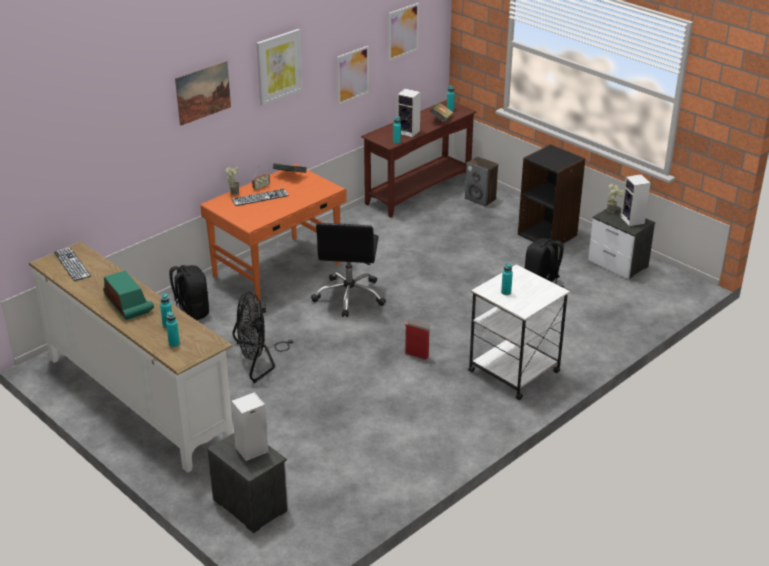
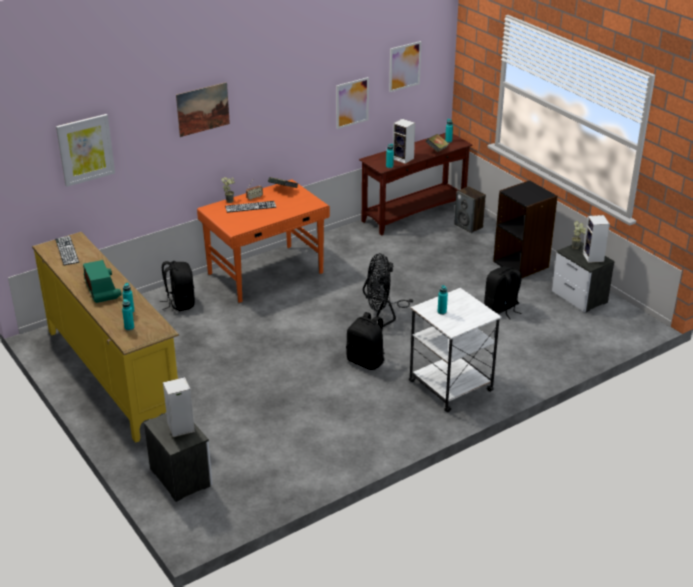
camera: 10 degrees right, 0 degrees up
(139, 399) = (113, 374): white cabinet -> yellow cabinet
(259, 358) = (226, 349): black fan -> black fan (383, 311)
(279, 66) = (278, 90): picture -> picture (85, 149)
(349, 296) = (322, 303): black office chair -> none
(416, 355) = (366, 361): cardboard box -> black backpack

